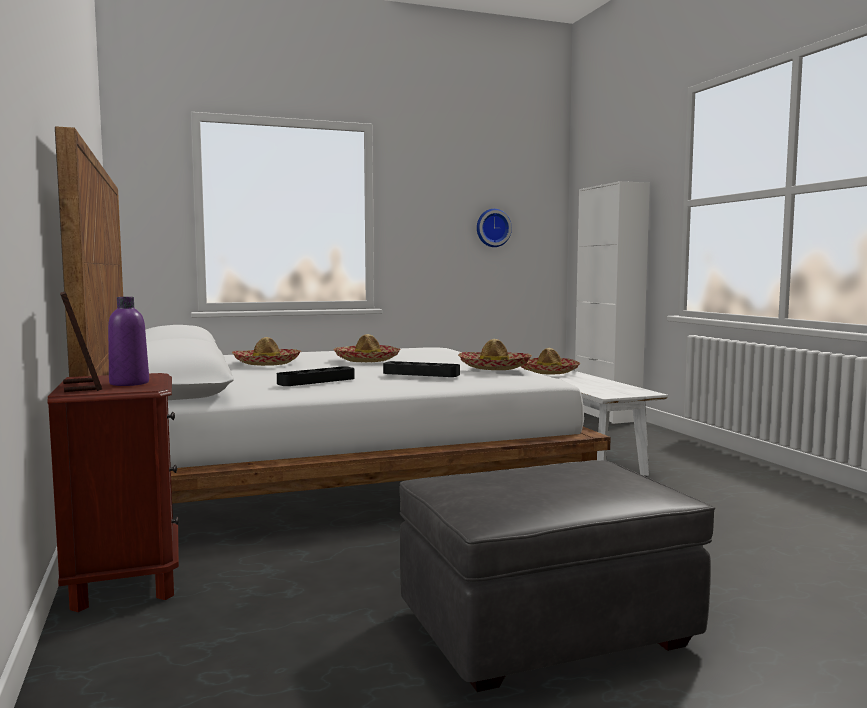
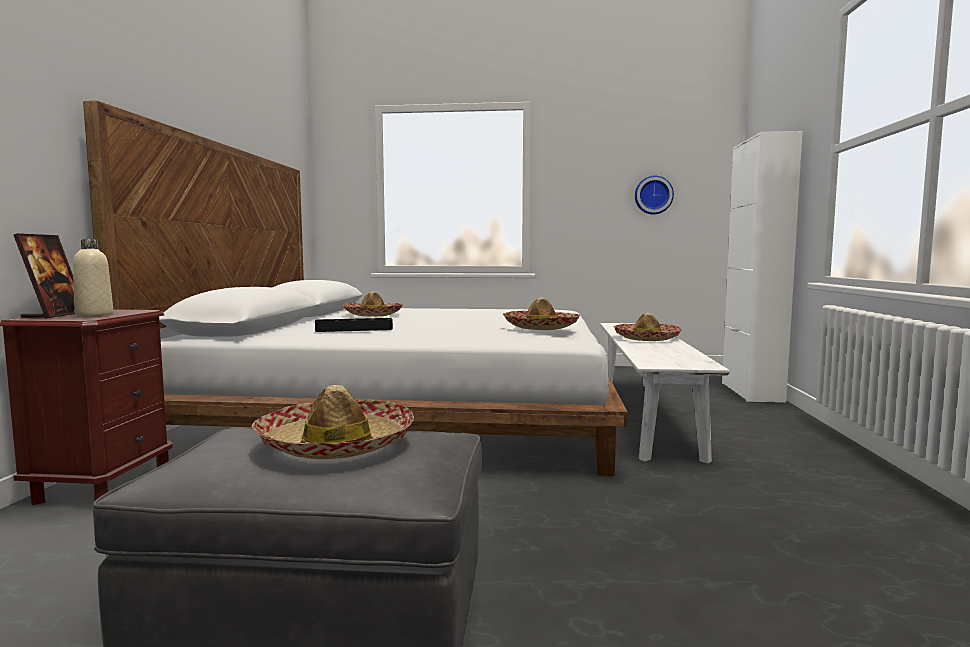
camera: 25 degrees right, 0 degrees up
(129, 383) = (94, 315): purple bottle -> beige bottle
(367, 360) = (456, 316): hat -> hat (335, 445)
(421, 374) = (455, 329): black tray -> none

